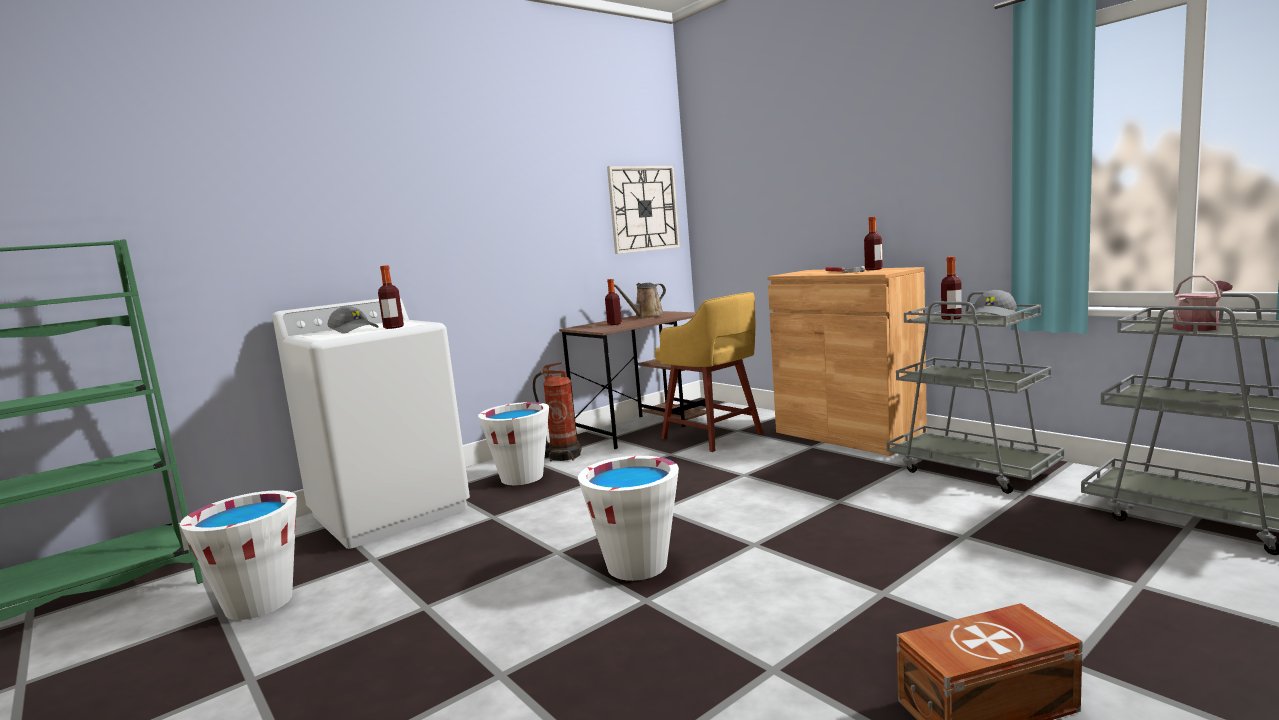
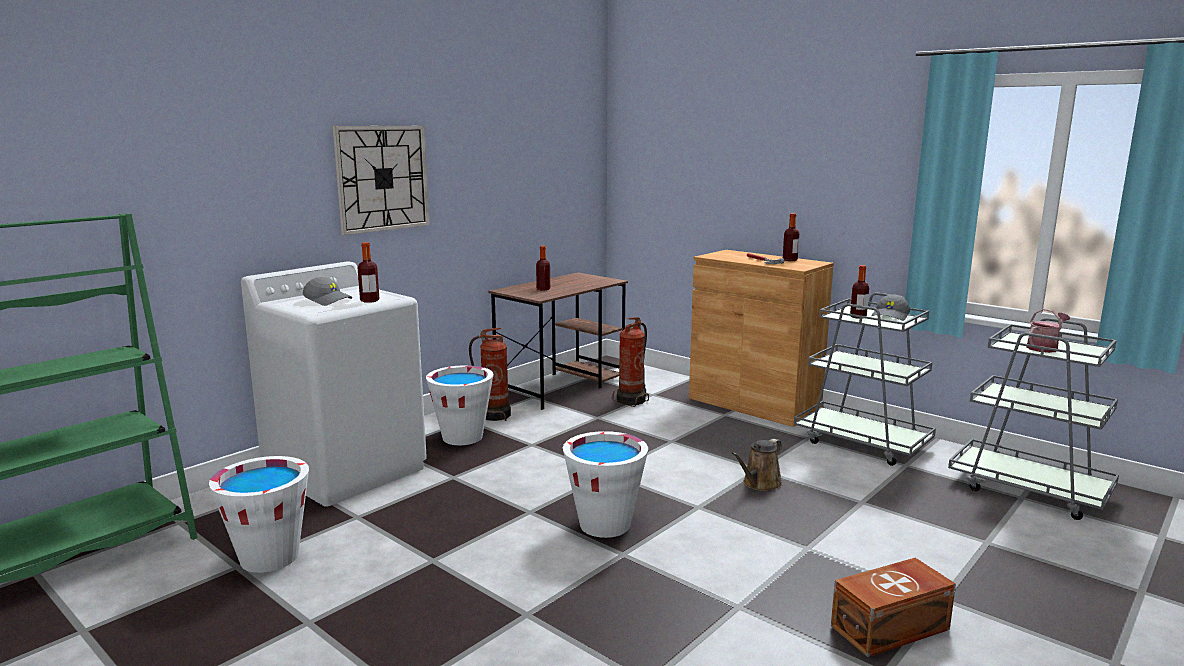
camera: 10 degrees left, 5 degrees up
(643, 208) = (569, 172): wall clock -> wall clock (382, 178)
(646, 316) = (569, 280): brown watering can -> brown watering can (759, 484)
(714, 437) = (632, 400): yellow stool -> fire extinguisher

